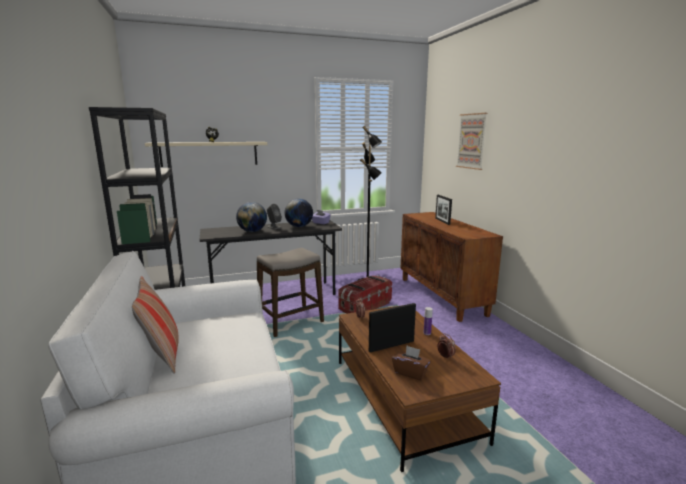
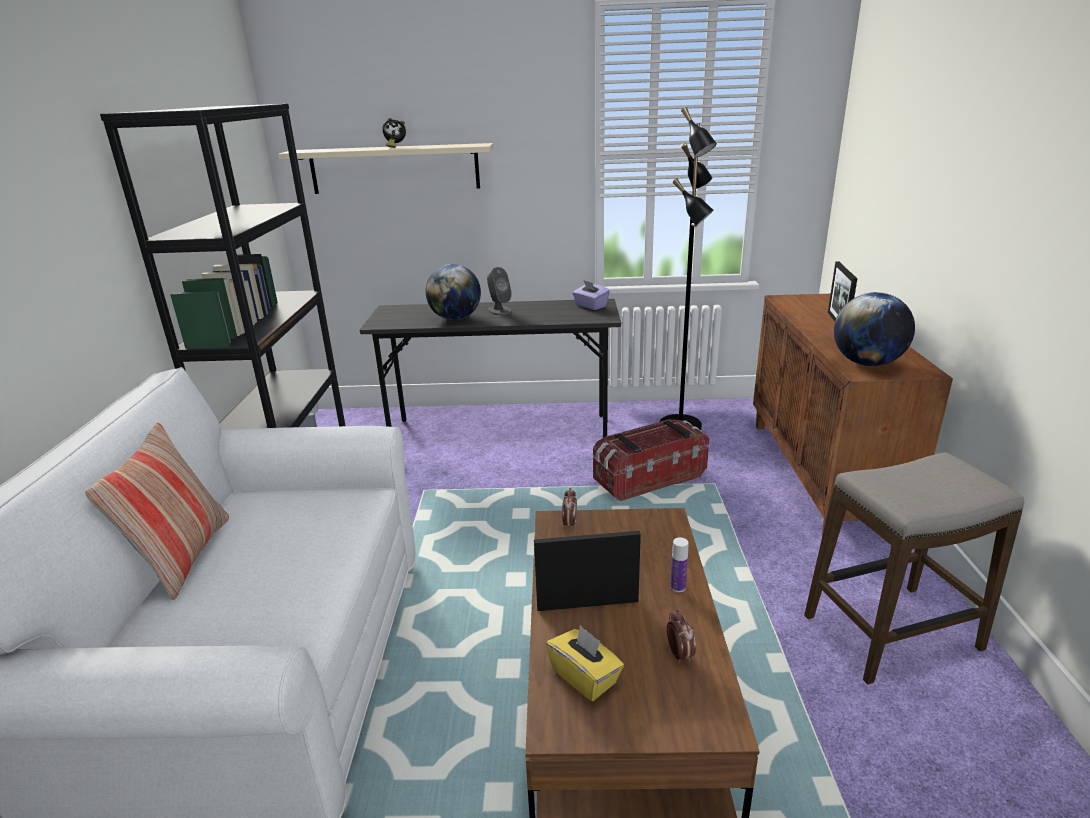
camera: 20 degrees right, 10 degrees up
(291, 322) = (501, 491): stool -> stool (892, 633)
(299, 226) = (544, 312): globe -> globe (867, 363)
(410, 372) = (585, 677): brown tissue box -> yellow tissue box
(471, 141) = (927, 142): picture -> none

